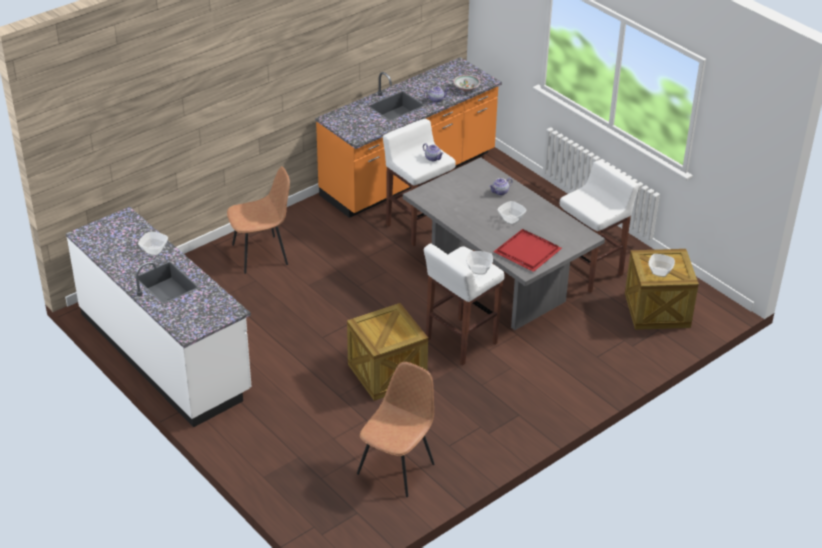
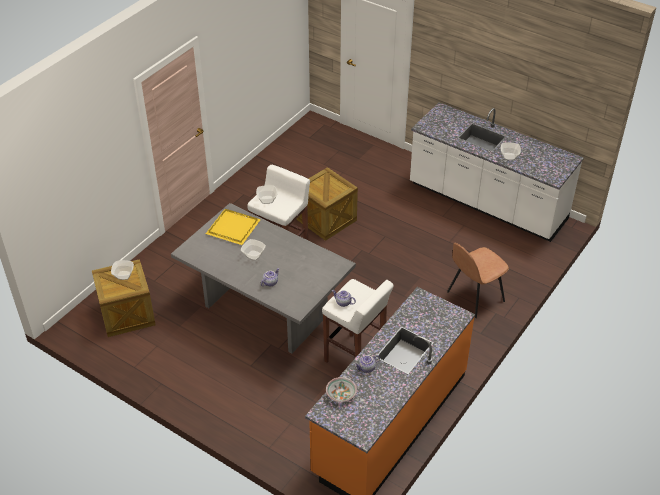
camera: 165 degrees right, 5 degrees up
(397, 468) = (295, 164): brown chair -> none
(526, 252) = (234, 227): red tray -> yellow tray
(590, 271) = (187, 341): white stool -> none

